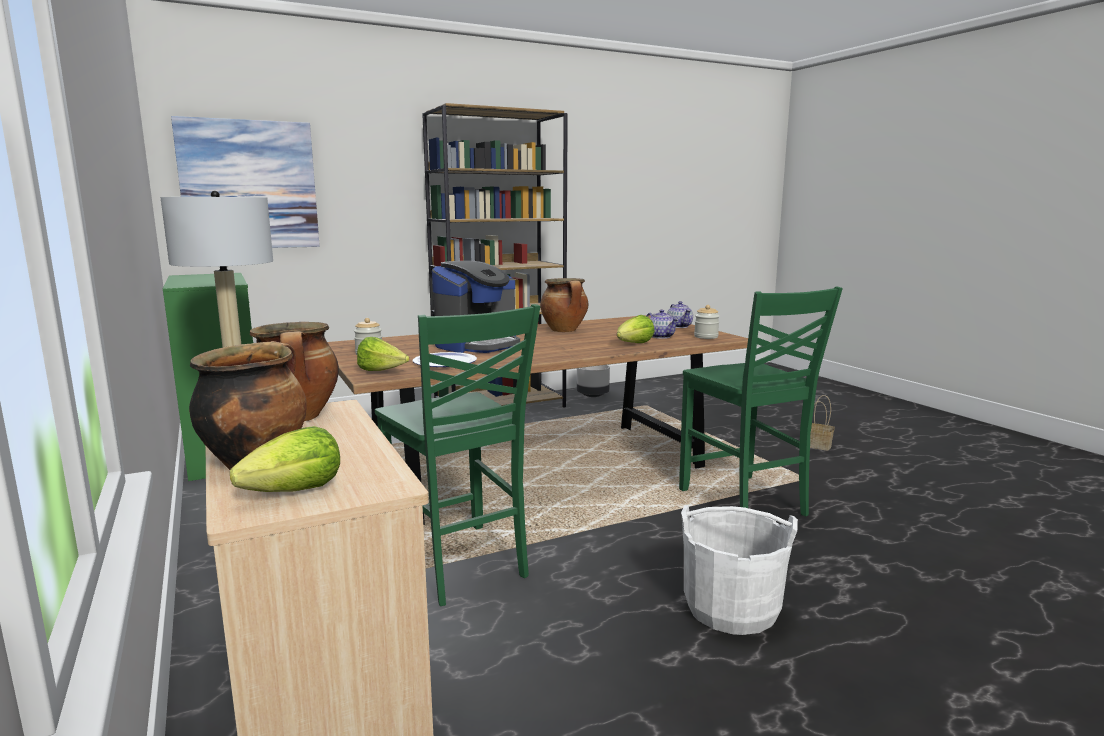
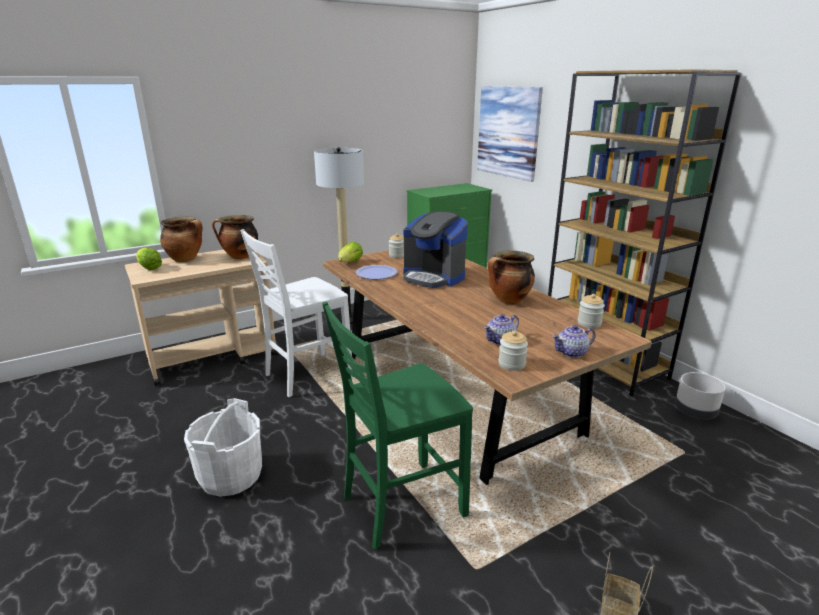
camera: 85 degrees right, 10 degrees up
(459, 565) = (306, 375): green chair -> white chair
(620, 320) = (589, 323): none -> jar
(634, 344) = (454, 328): lettuce -> none

